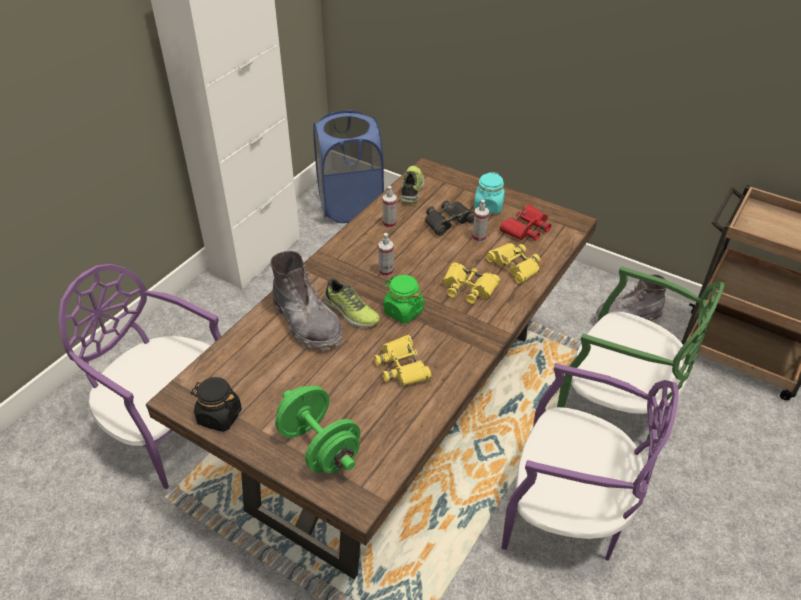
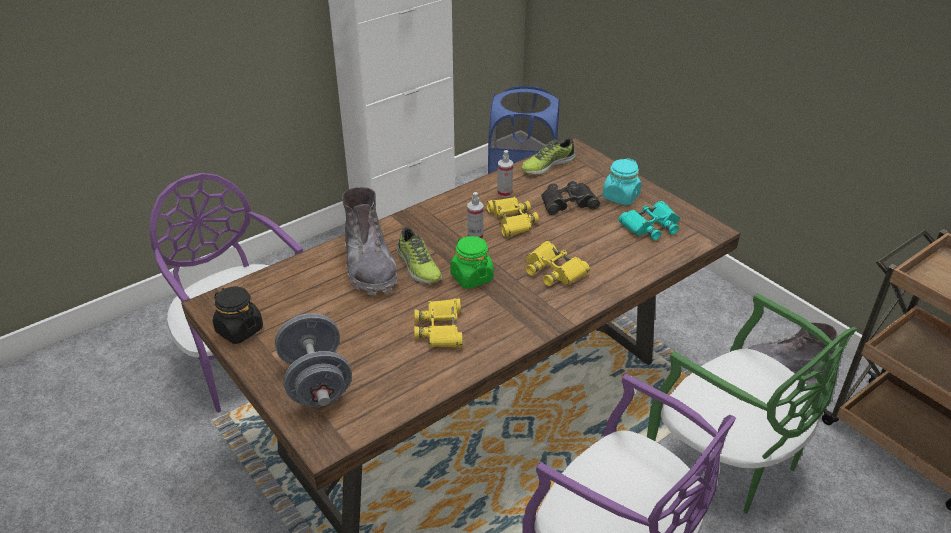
camera: 20 degrees right, 5 degrees down
(319, 447) = (316, 382): green dumbbell -> grey dumbbell
(412, 189) = (547, 165): shoe -> shoe turned 150 degrees counterclockwise
(479, 237) = (593, 224): spray bottle -> none
(514, 266) = (616, 260): yellow binoculars -> yellow binoculars (511, 220)
(526, 228) = (651, 226): red binoculars -> turquoise binoculars

